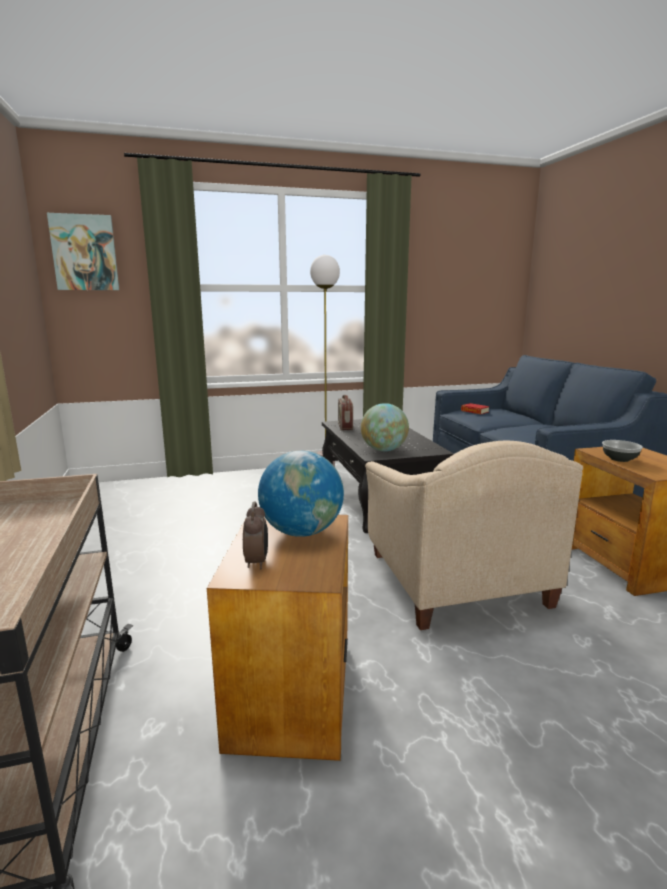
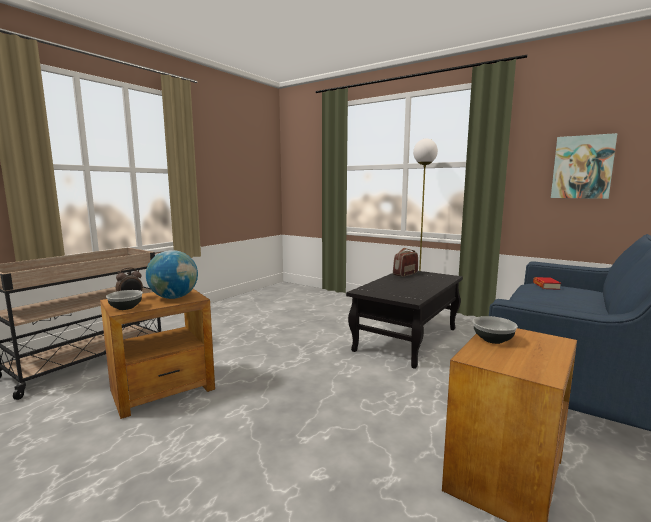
camera: 50 degrees right, 5 degrees down
(85, 253) = (299, 150): picture -> picture (582, 167)
(306, 572) = (126, 307): none -> bowl
(383, 450) = (378, 290): globe -> none
(453, 580) = (335, 397): beige armchair -> none

